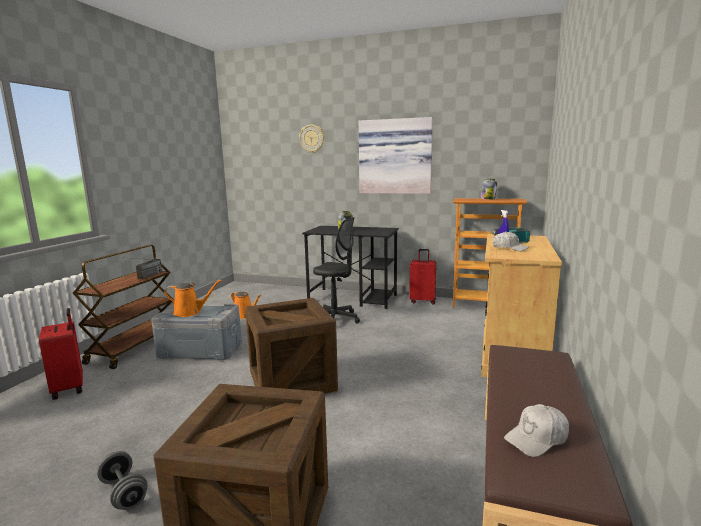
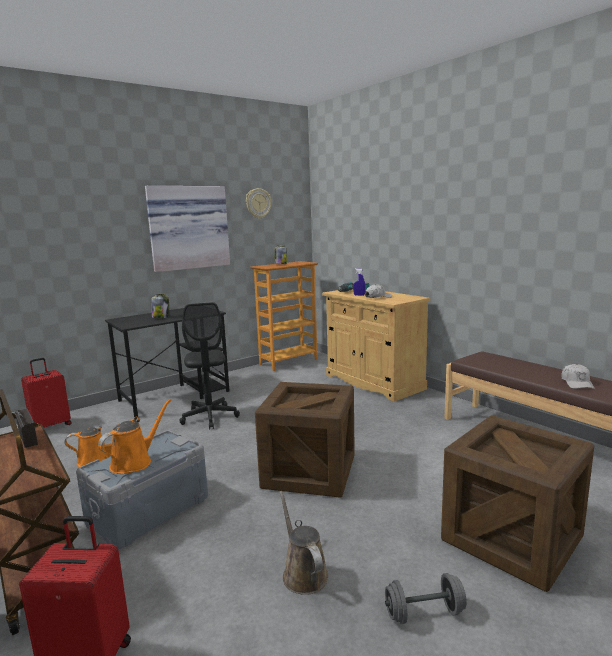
camera: 55 degrees left, 0 degrees up
(156, 423) = (303, 573): none -> brown watering can
(312, 139) = (78, 206): wall clock -> wall clock (258, 203)
(335, 319) = (210, 417): black office chair -> black office chair turned 105 degrees clockwise
(422, 301) = (241, 375): red suitcase -> red suitcase (51, 426)

